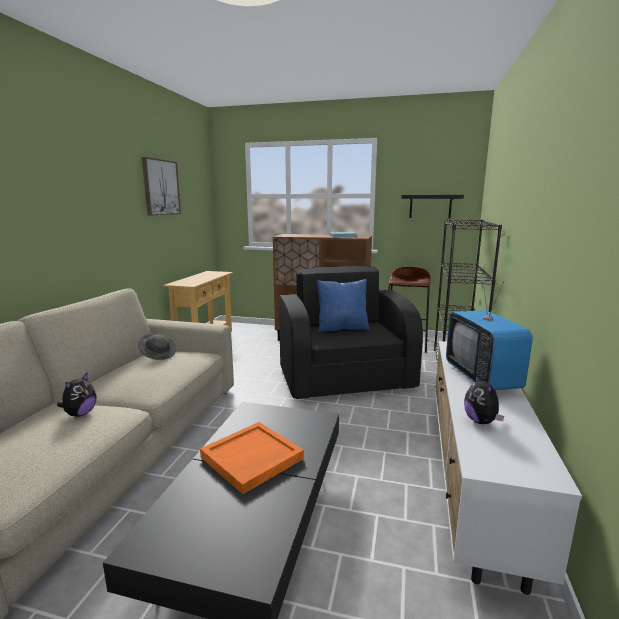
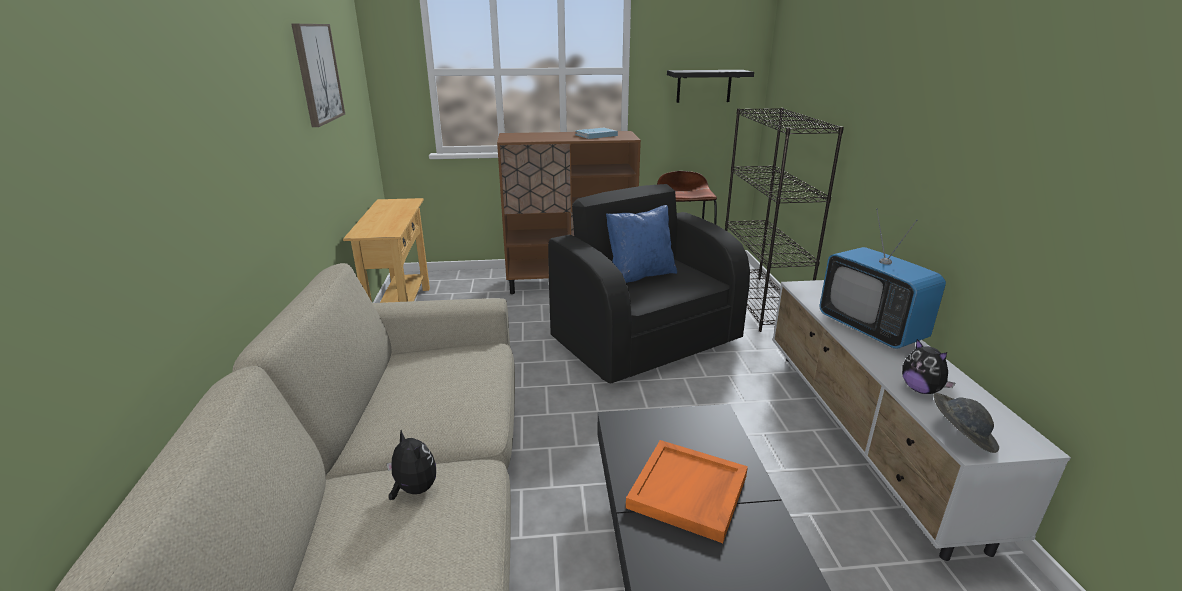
camera: 20 degrees left, 10 degrees up
(80, 414) = (413, 489): plush toy -> plush toy turned 45 degrees counterclockwise
(158, 354) = (426, 362): grey hat -> grey hat (959, 435)

